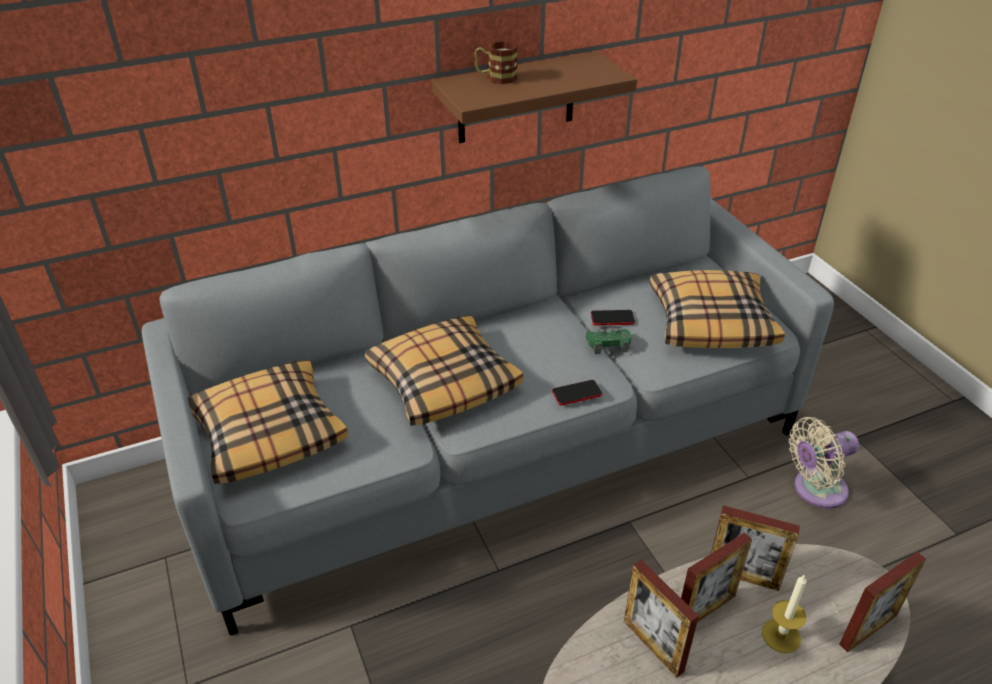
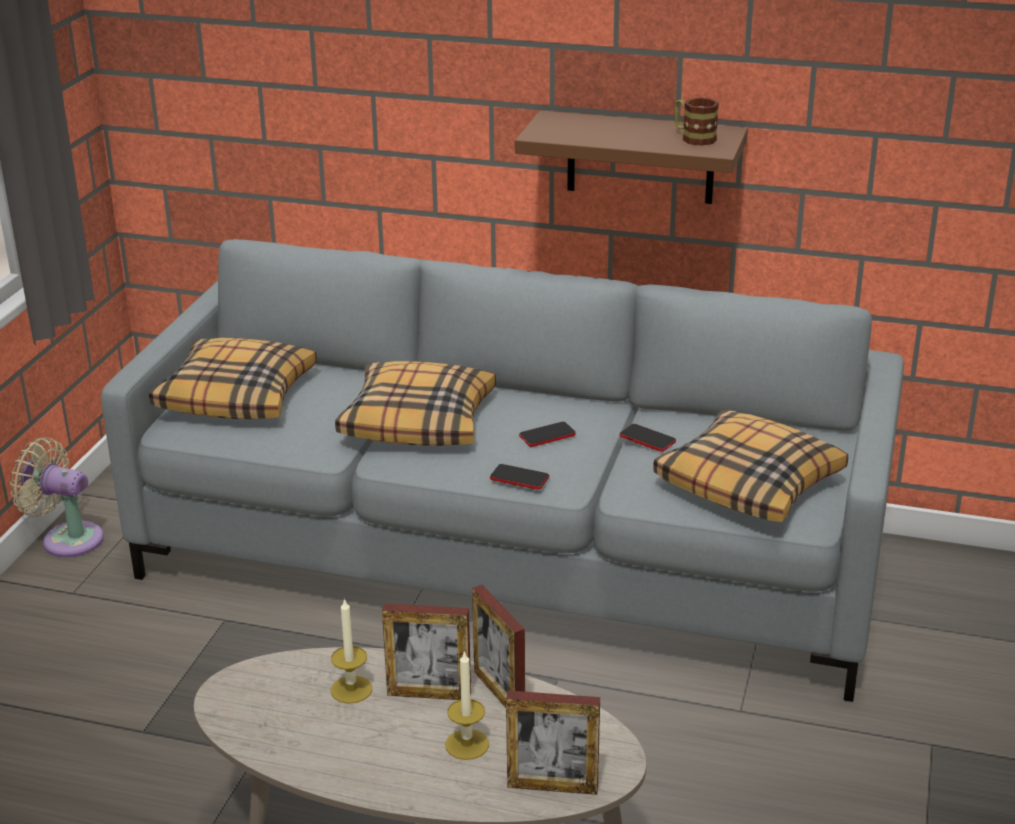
camera: 40 degrees right, 10 degrees down
(496, 78) = (598, 123): mug -> mug (693, 138)
(549, 348) = (547, 435): none -> phone
(608, 344) = (611, 457): green game controller -> none
(653, 646) = (351, 689): picture frame -> candle
(815, 490) = (803, 760): beige fan -> beige fan (67, 539)

